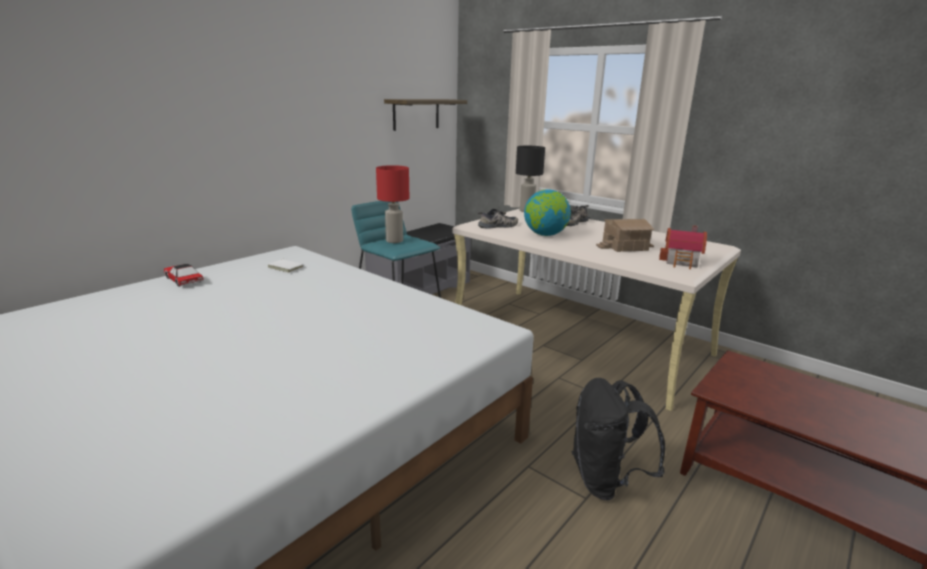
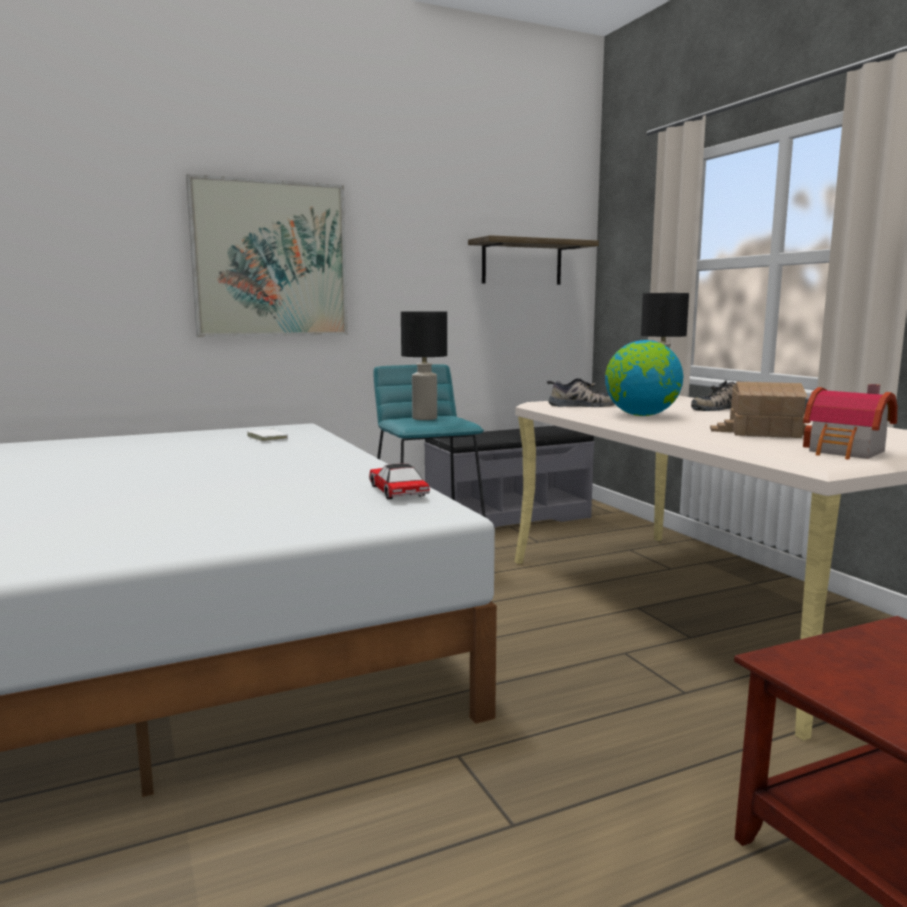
camera: 25 degrees right, 10 degrees down
(184, 280) = (145, 438): toy car -> toy car (398, 491)
(252, 123) = (270, 259): none -> picture
(394, 241) = (424, 418): red table lamp -> black table lamp
(606, 480) = (575, 810): black backpack -> none

